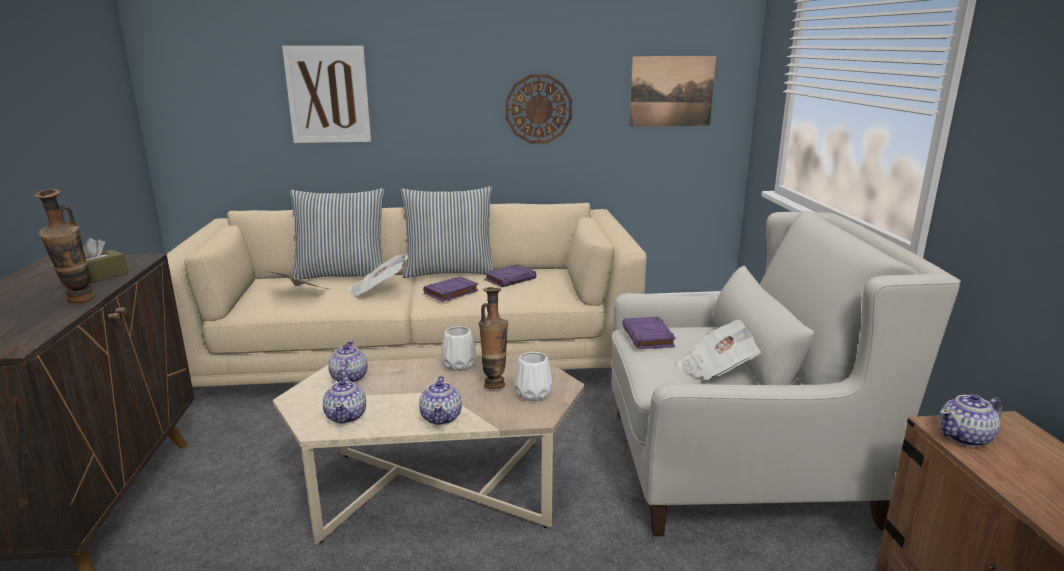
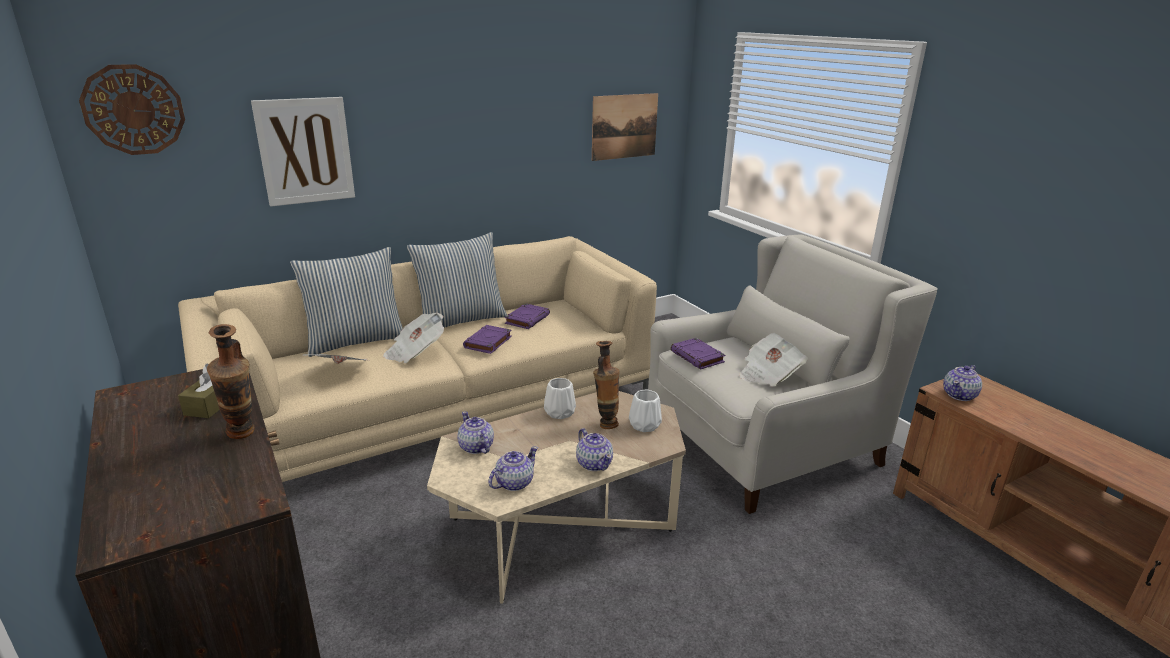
camera: 25 degrees left, 5 degrees up
(346, 416) = (513, 483): teapot -> teapot turned 105 degrees counterclockwise
(538, 109) = (514, 150): wall clock -> wall clock (134, 110)

